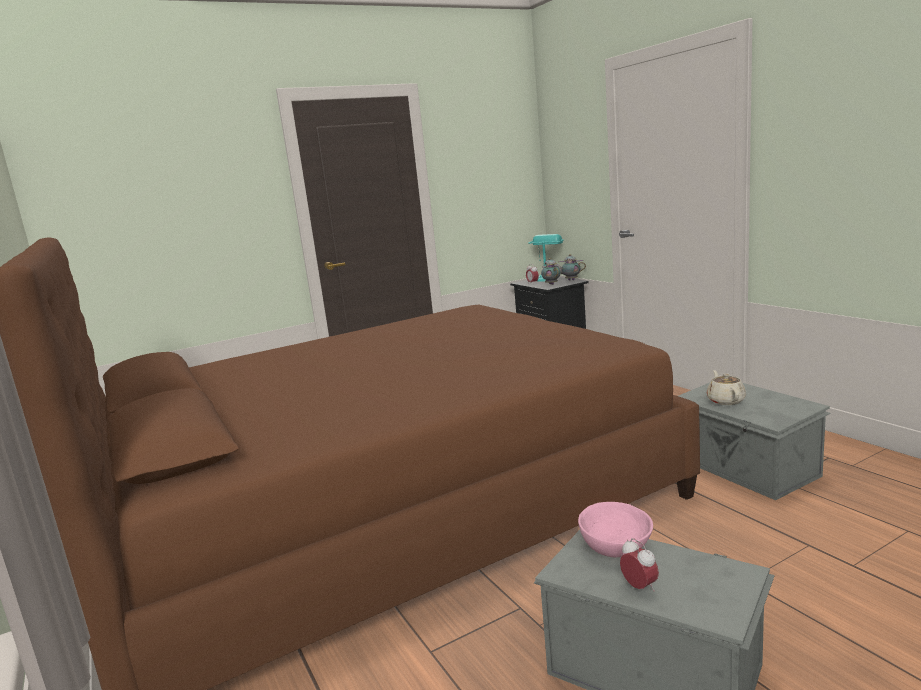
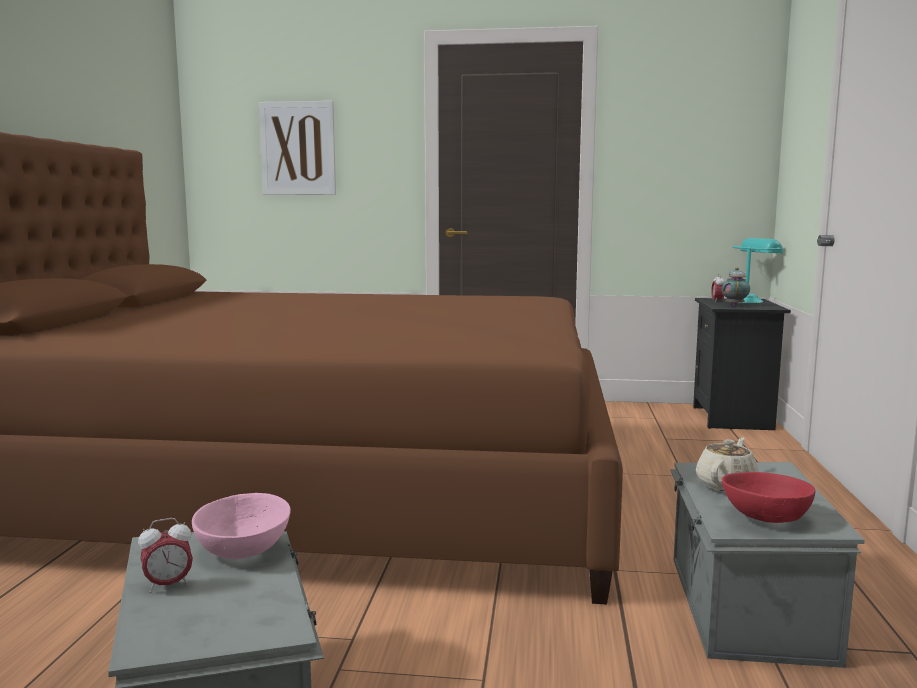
camera: 35 degrees right, 5 degrees down
(167, 208) = (298, 148): none -> picture
(570, 280) = (770, 306): teapot -> none
(639, 587) = (168, 585): alarm clock -> alarm clock turned 60 degrees clockwise
(778, 411) = (766, 517): none -> red bowl

